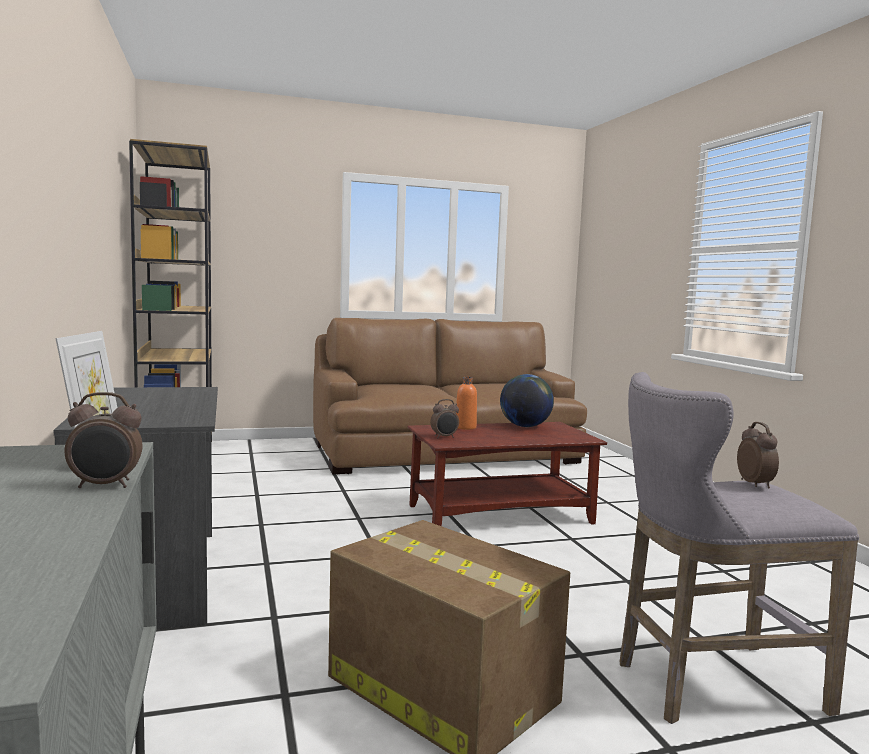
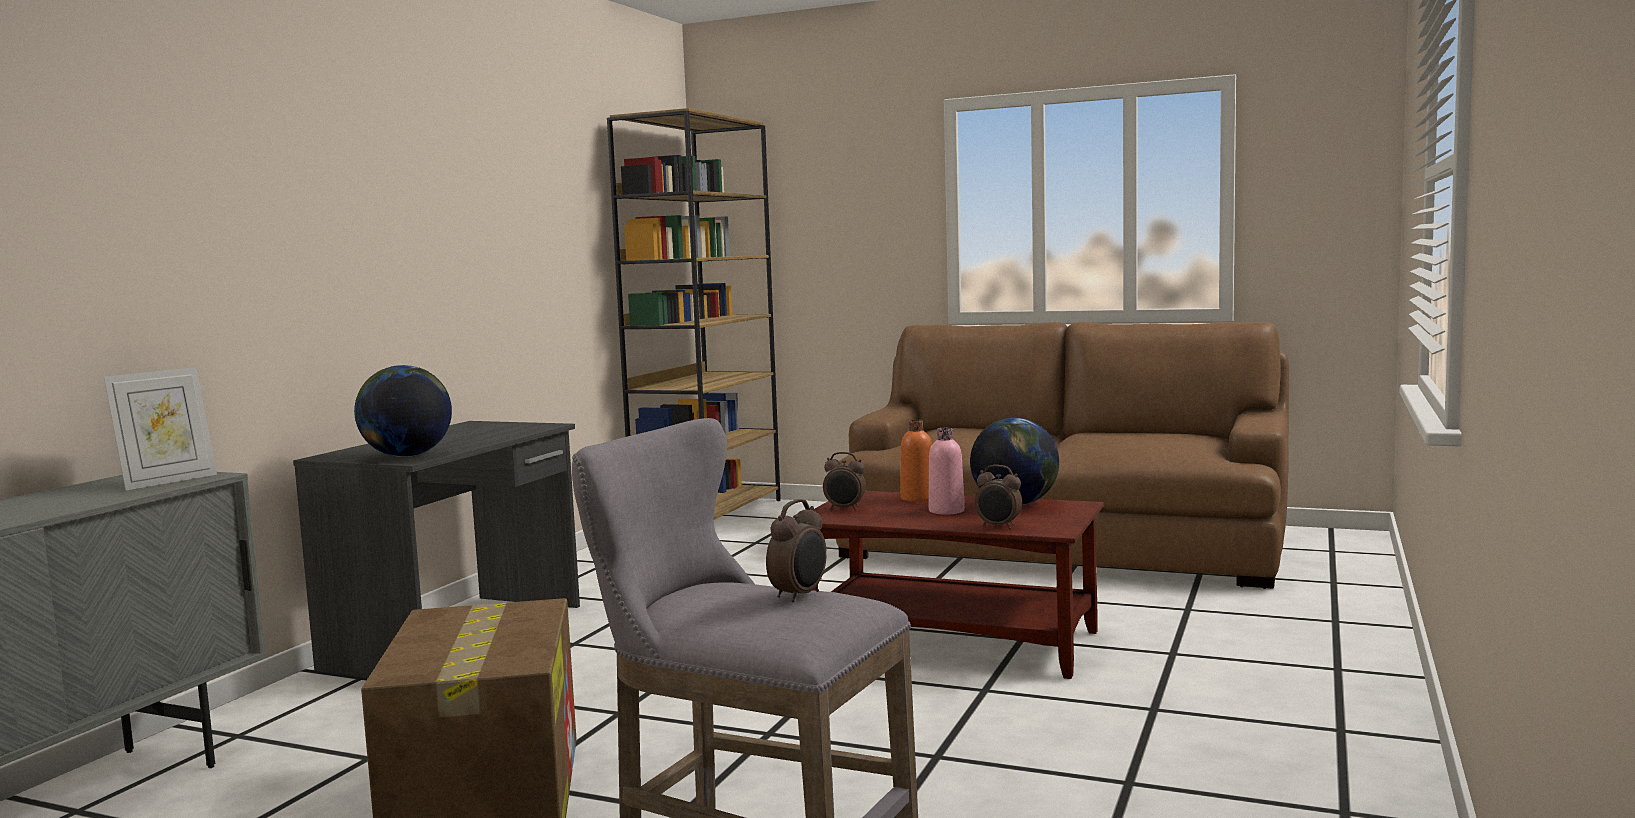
camera: 40 degrees right, 0 degrees up
(105, 486) = (96, 502): alarm clock -> alarm clock (998, 527)
(173, 418) = (406, 456): none -> globe
(503, 433) = (946, 511): none -> pink bottle

